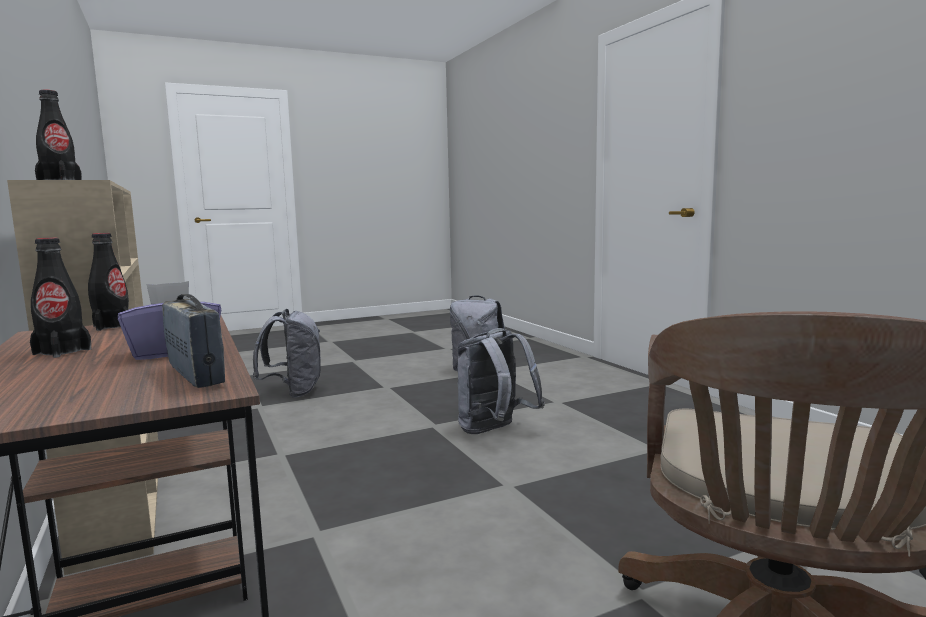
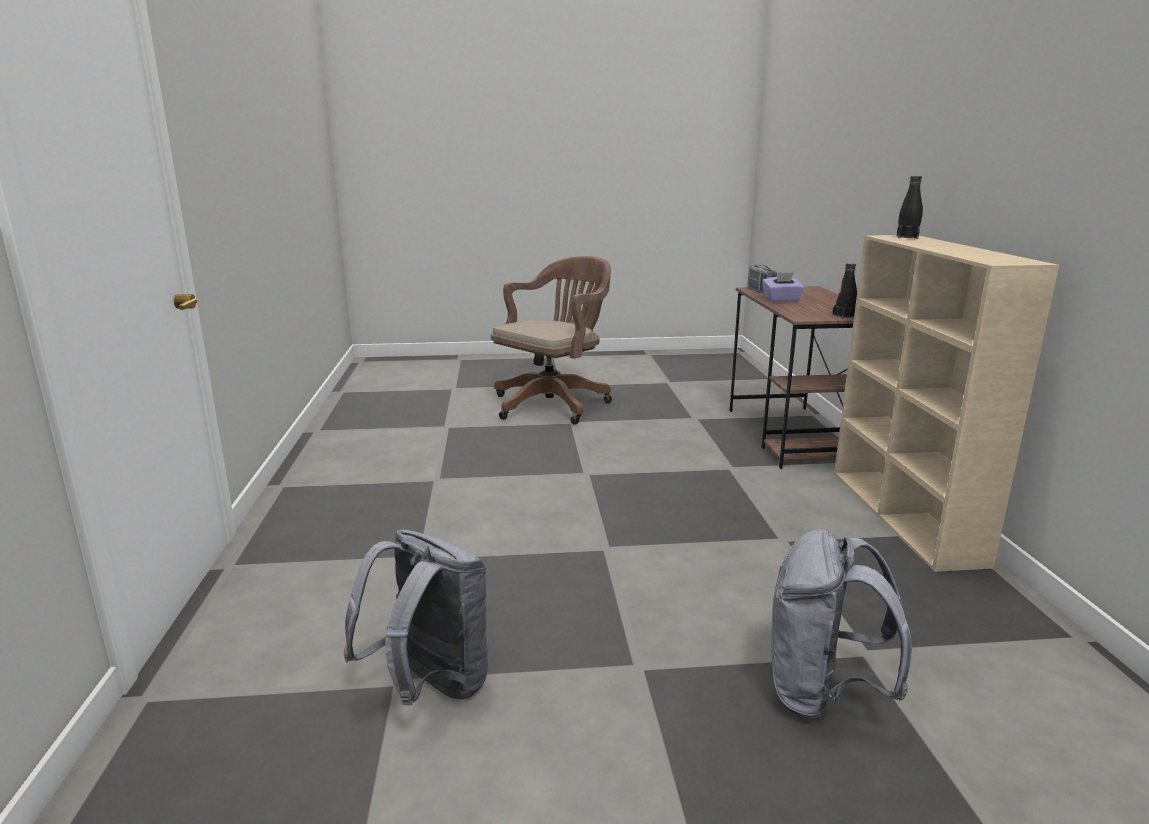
camera: 160 degrees left, 10 degrees up
(62, 352) = (833, 304): black bottle -> none
(494, 431) = (547, 525): grey backpack -> none

